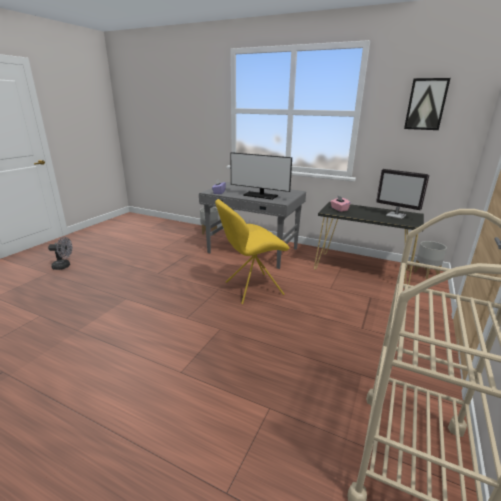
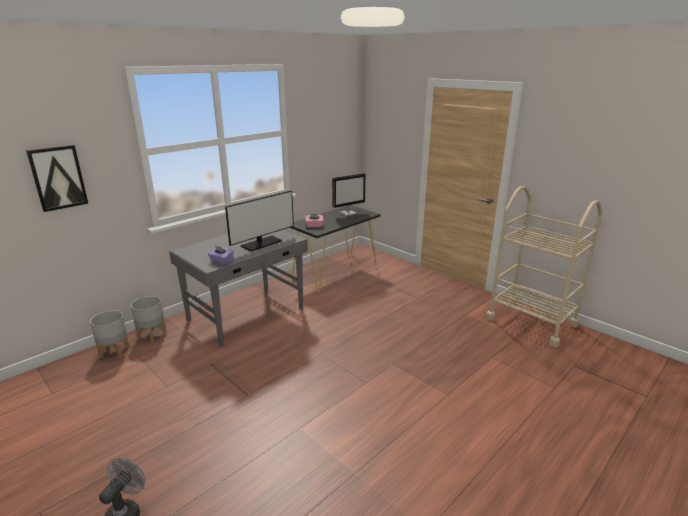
camera: 70 degrees left, 0 degrees up
(251, 289) = (333, 333): yellow chair -> none
(426, 104) = (328, 117): picture -> picture (58, 178)
(426, 274) = (359, 251): grey planter -> grey planter (115, 351)

